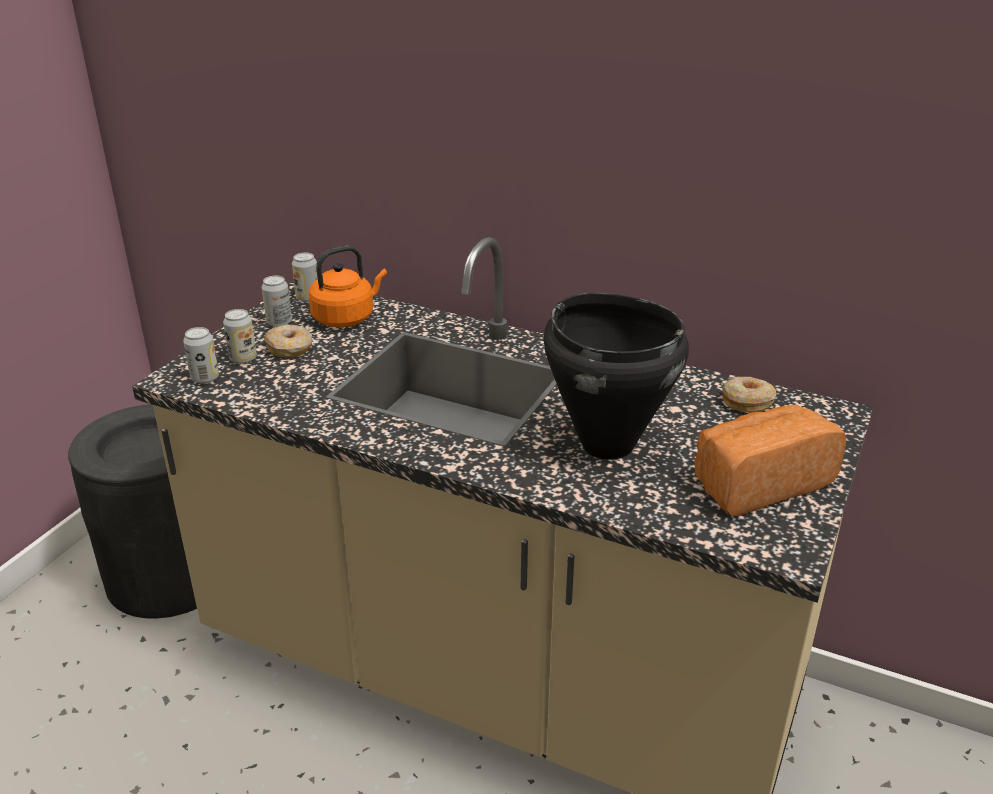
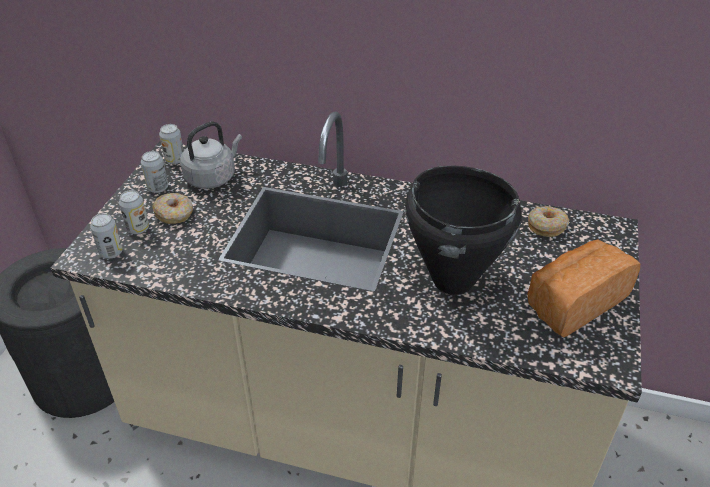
camera: 10 degrees left, 10 degrees up
(346, 318) = (213, 177): orange kettle -> grey kettle

